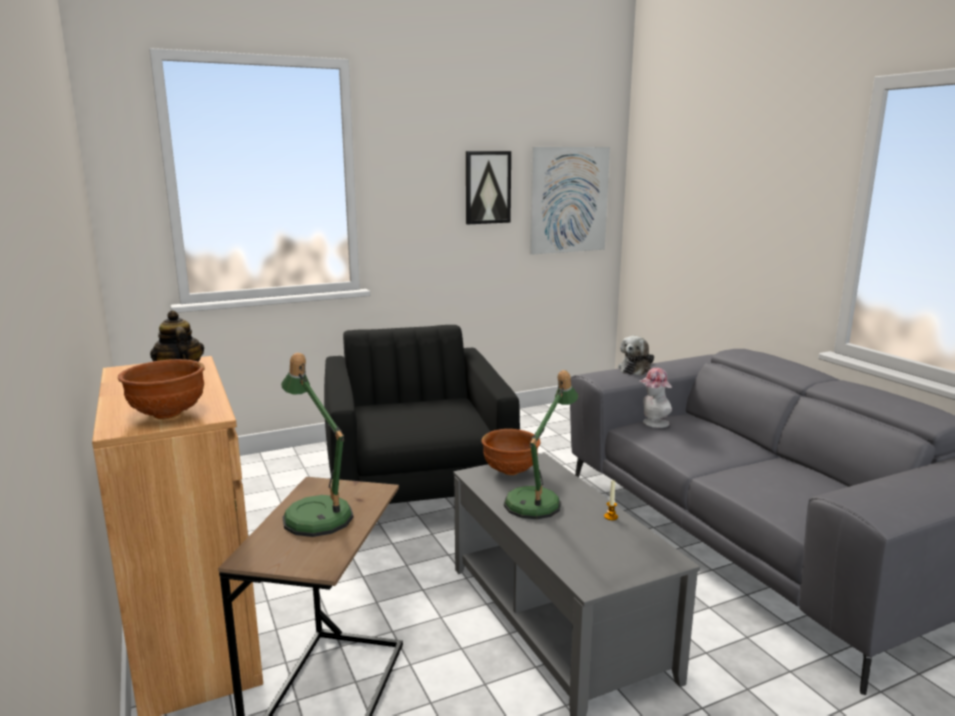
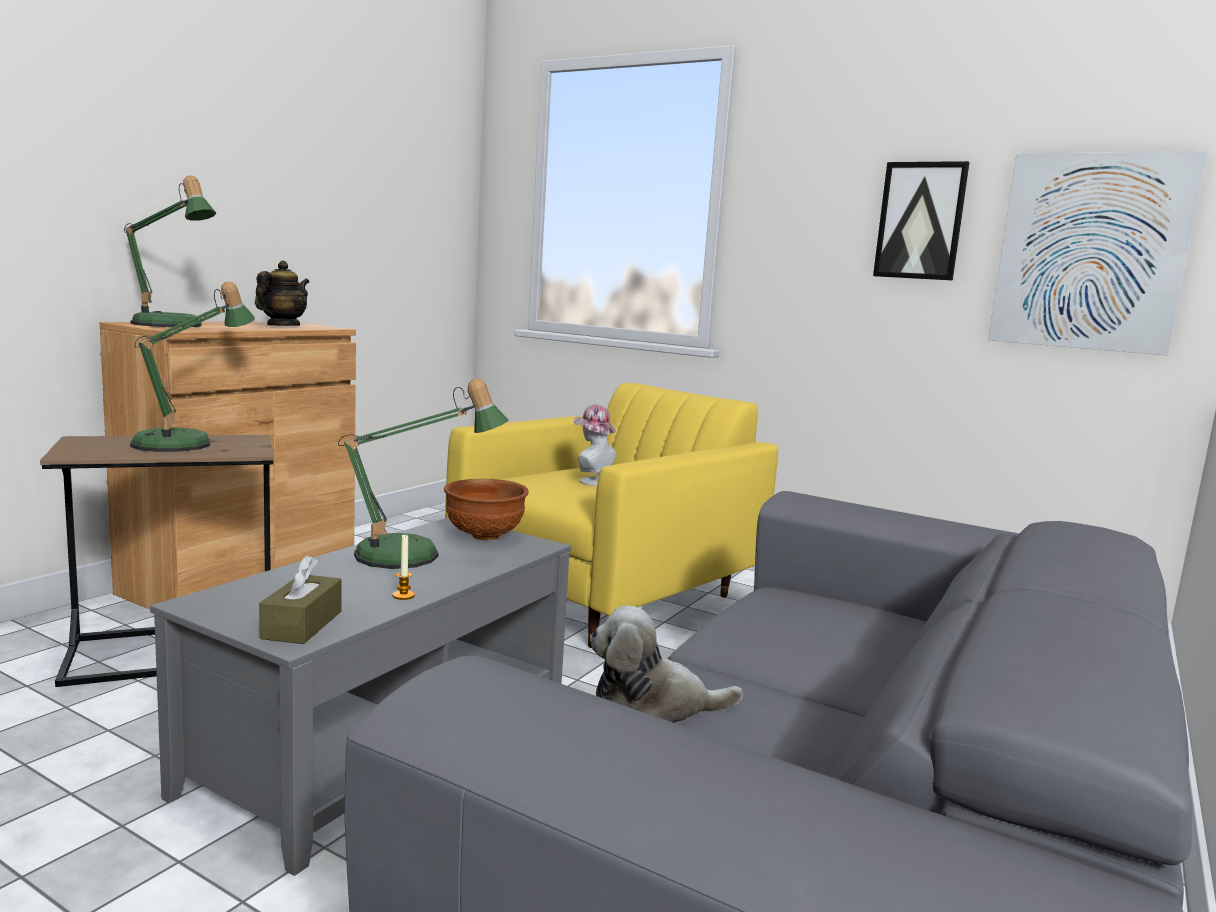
camera: 55 degrees right, 5 degrees down
(167, 414) = (172, 326): brown bowl -> table lamp
(417, 488) = (606, 596): black armchair -> yellow armchair
(635, 369) = (889, 512): plush toy -> plush toy (653, 707)
(646, 554) = (302, 625): none -> brown tissue box
(653, 423) = (822, 599): hat -> hat (592, 481)

